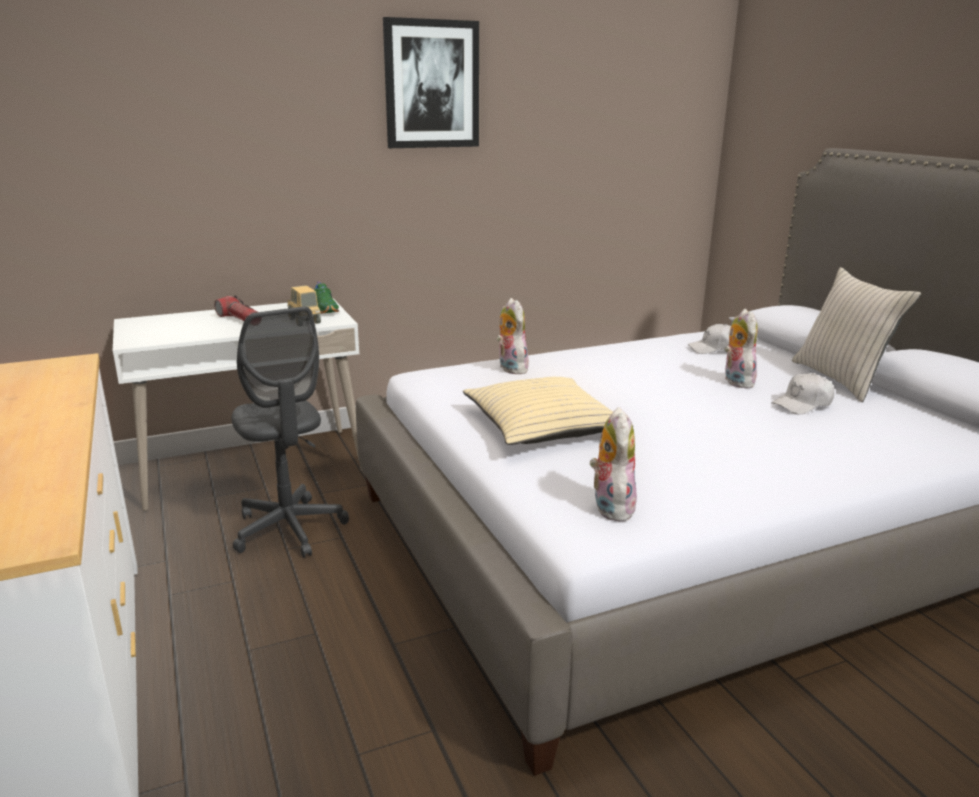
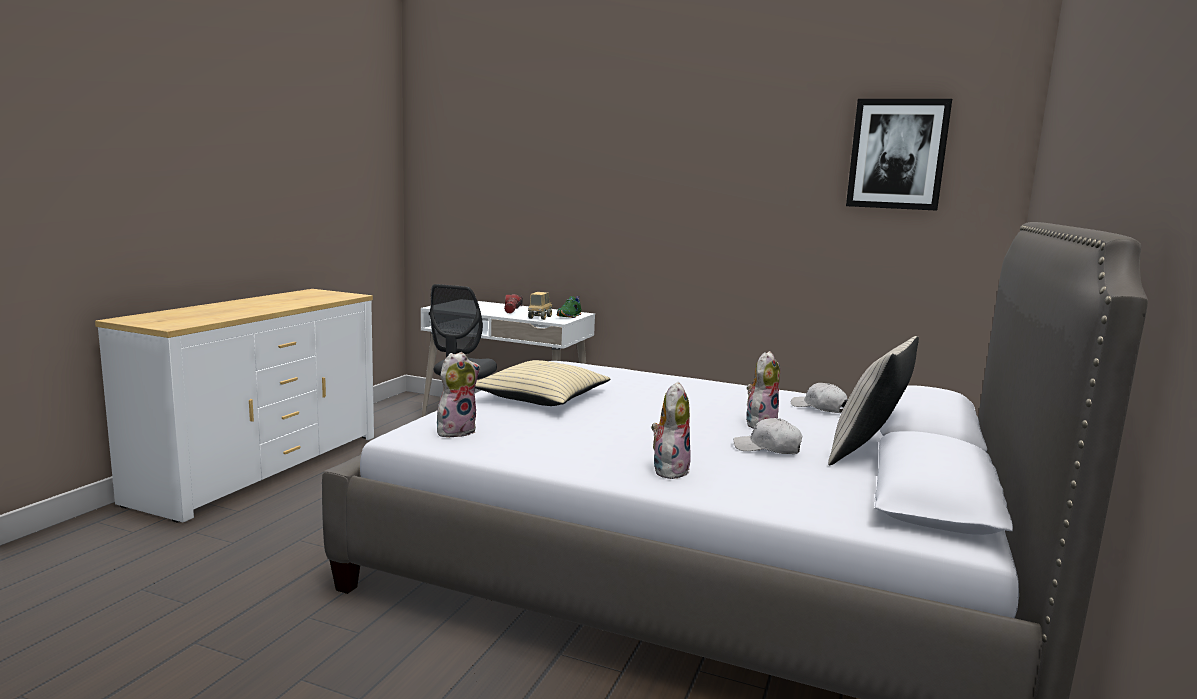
camera: 45 degrees right, 10 degrees down
(431, 85) = (691, 157): picture -> picture (897, 154)
(510, 368) = (618, 373): plush toy -> plush toy (669, 470)

